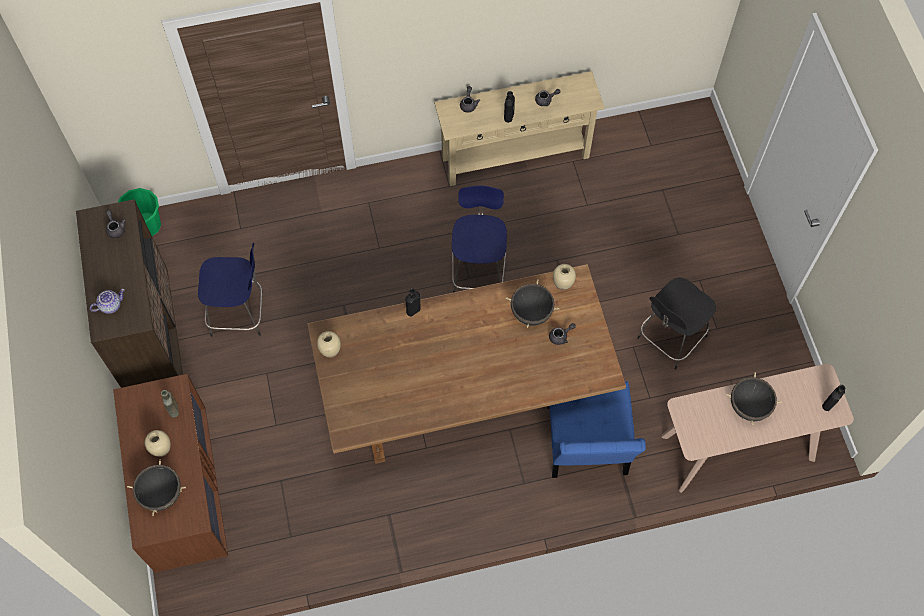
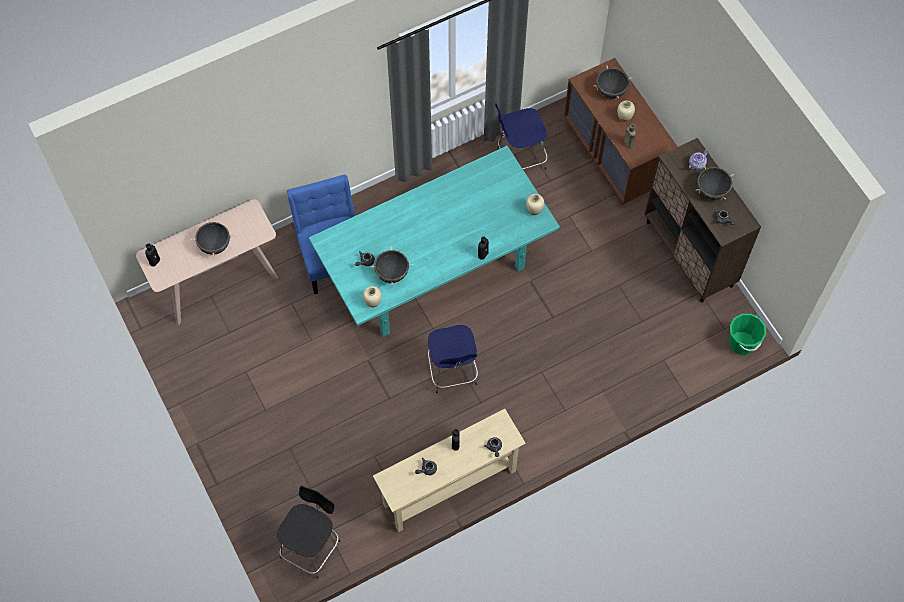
camera: 165 degrees right, 0 degrees up
(110, 267) = (711, 191): none -> black cooking pot
(239, 313) = (632, 290): blue stool -> blue stool (519, 158)
(465, 394) = (434, 271): brown dining table -> turquoise dining table
(670, 339) = (282, 353): black stool -> black stool (311, 547)

